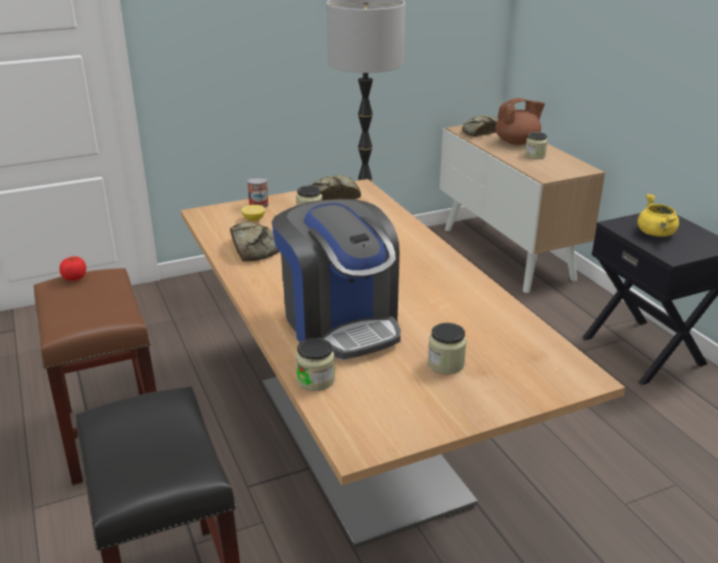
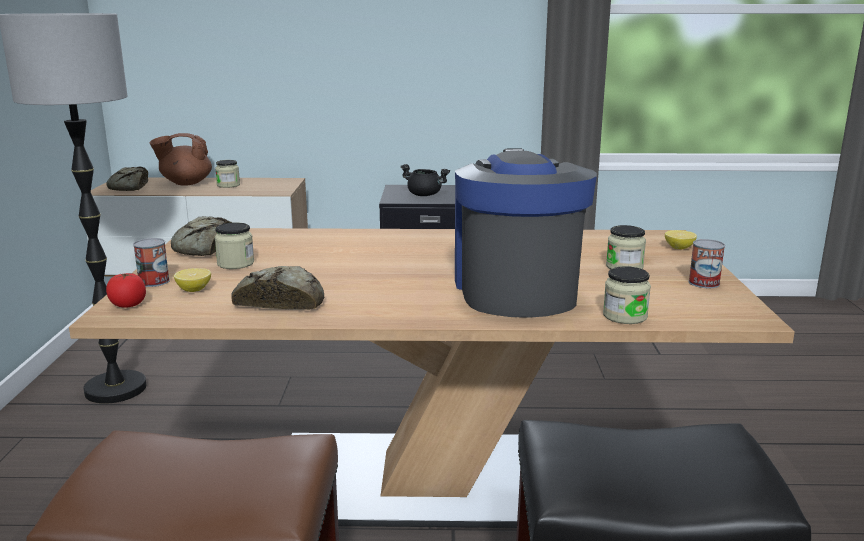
camera: 65 degrees left, 10 degrees down
(75, 278) = (100, 471): tomato -> tomato (128, 305)
(340, 322) = (515, 289): coffee machine -> coffee machine turned 90 degrees counterclockwise
(437, 413) = (704, 283): none -> can
(517, 142) = (185, 183): brown teapot -> brown teapot turned 105 degrees counterclockwise
(543, 389) = (679, 248): none -> lemon
(656, 234) = (425, 195): yellow cooking pot -> black cooking pot

